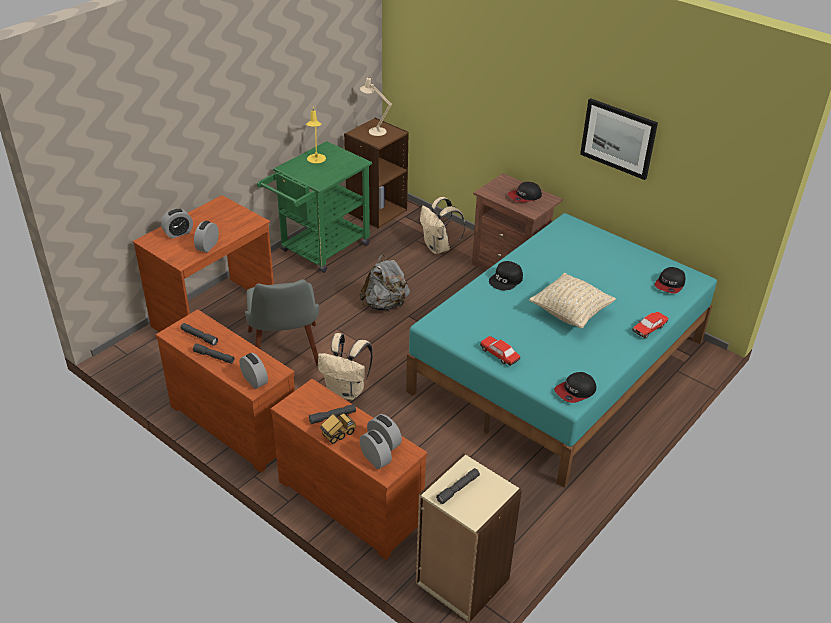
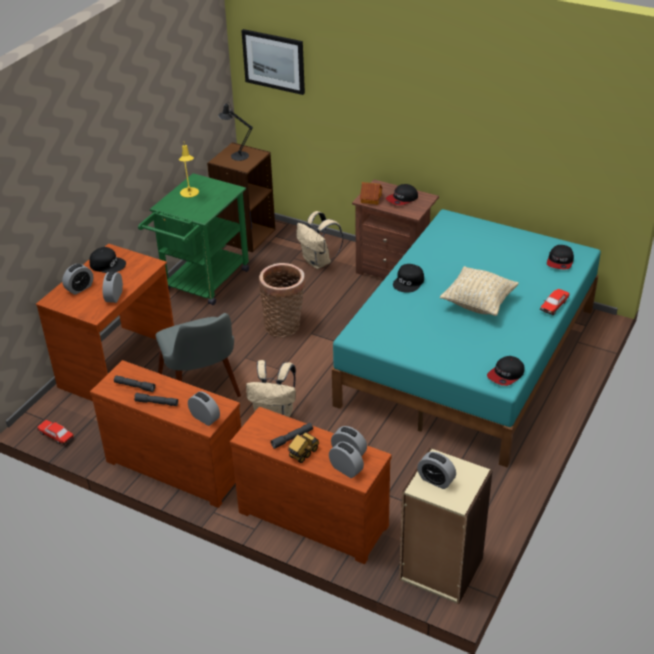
camera: 10 degrees left, 0 degrees up
(213, 214) = (108, 264): none -> black cap
(375, 131) = (237, 155): beige table lamp -> black table lamp
(385, 304) = (284, 326): grey backpack -> basket
(458, 489) = (436, 480): grey flashlight -> alarm clock
(493, 191) = (370, 198): none -> toy house
(499, 355) = (426, 353): toy car -> toy car (56, 436)
(618, 138) = (489, 130): picture -> picture (274, 61)

